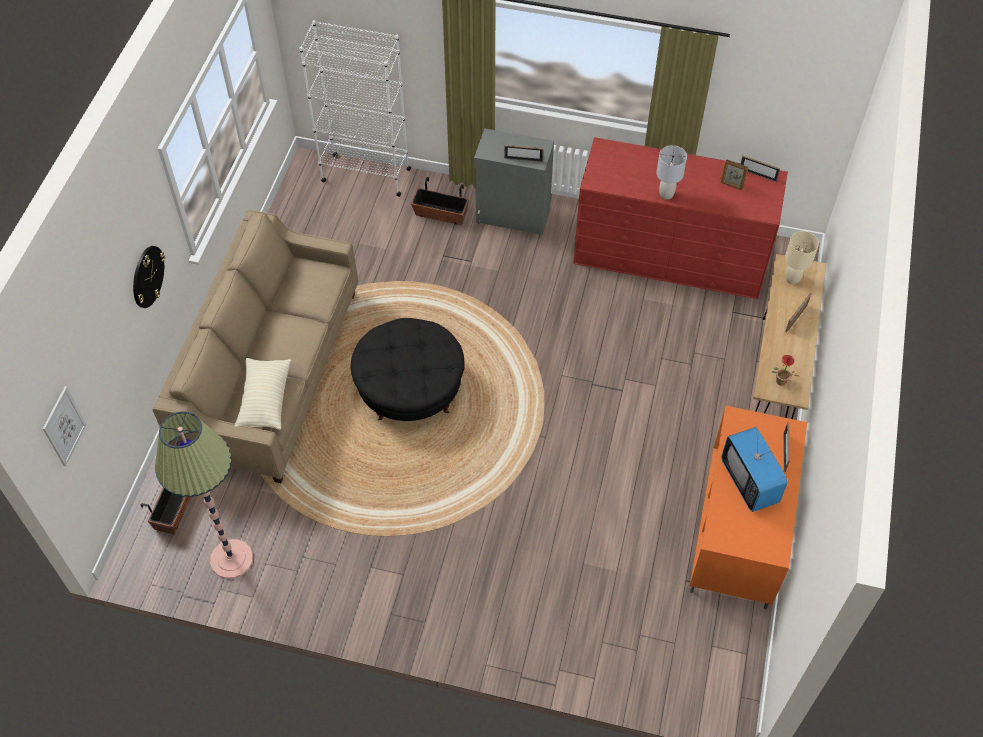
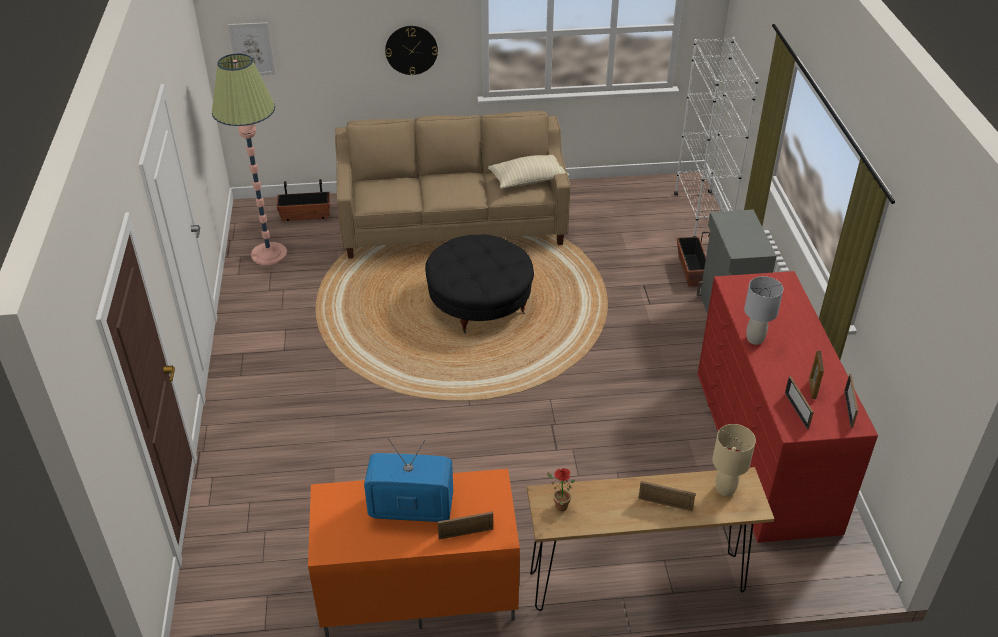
camera: 70 degrees right, 15 degrees down
(265, 400) = (387, 193): beige pillow -> beige pillow (528, 180)
(523, 159) = (733, 242): picture frame -> picture frame (796, 410)
(749, 482) = (411, 509): television -> television turned 45 degrees clockwise

